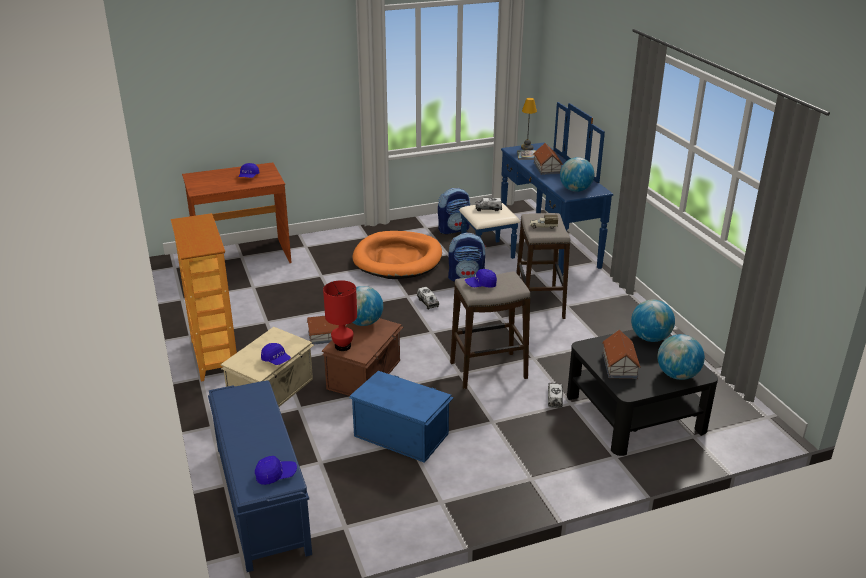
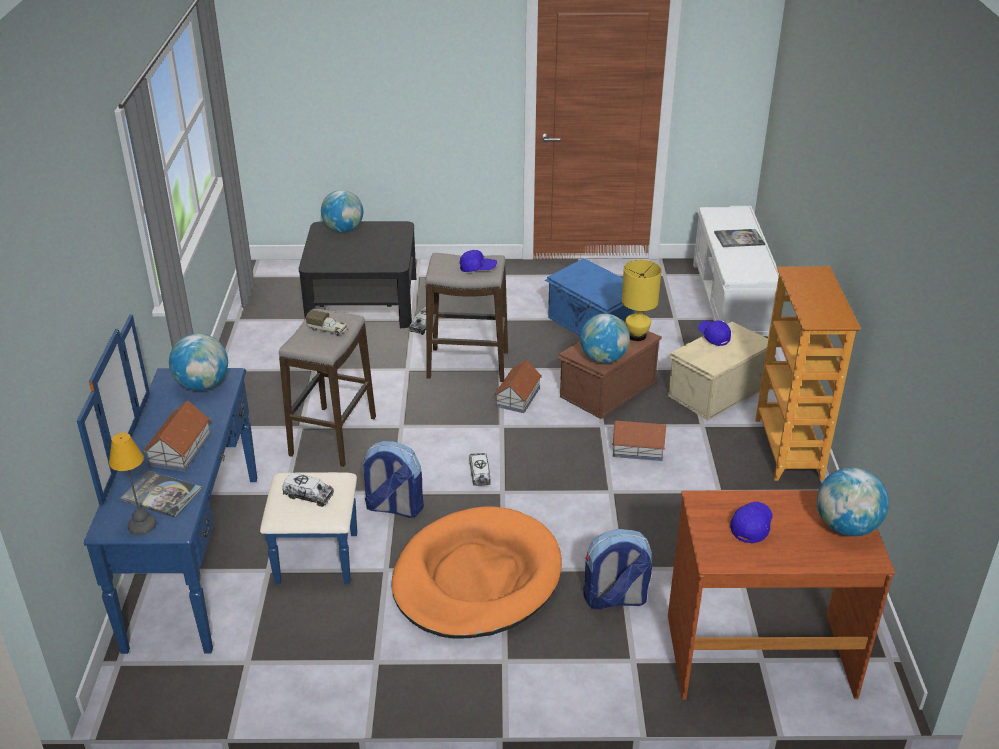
camera: 160 degrees left, 5 degrees up
(254, 439) = (739, 239): none -> book
(261, 497) = (731, 303): blue bench -> white bench
(276, 475) = (721, 215): blue cap -> none
(342, 346) = (637, 336): red table lamp -> yellow table lamp
(454, 229) = (327, 640): backpack -> backpack (615, 599)
(619, 366) = (384, 245): toy house -> toy house (518, 397)
(650, 338) = (325, 261): globe -> globe (846, 527)

